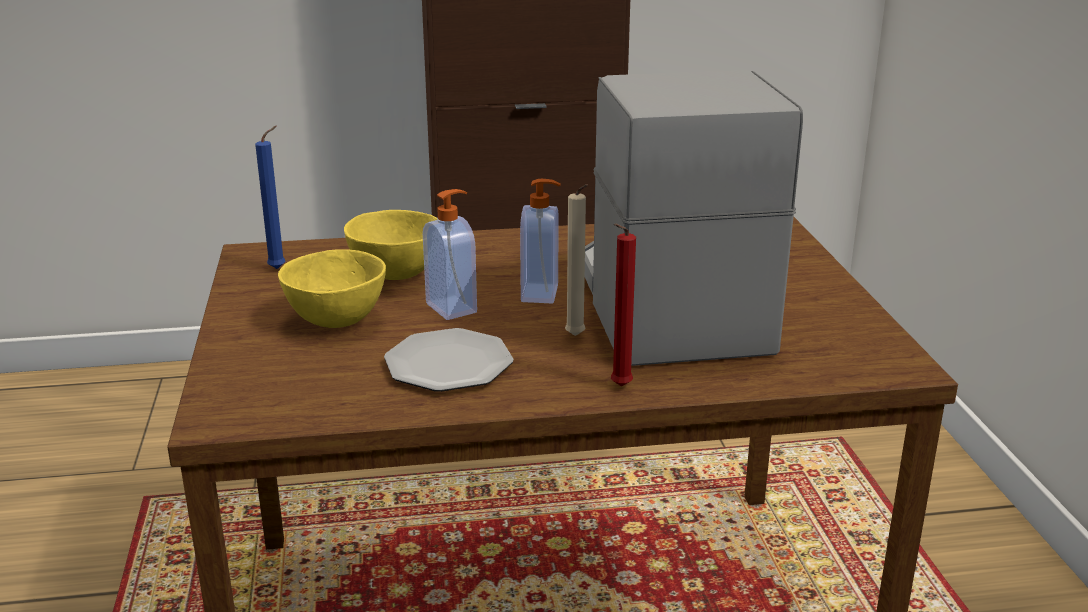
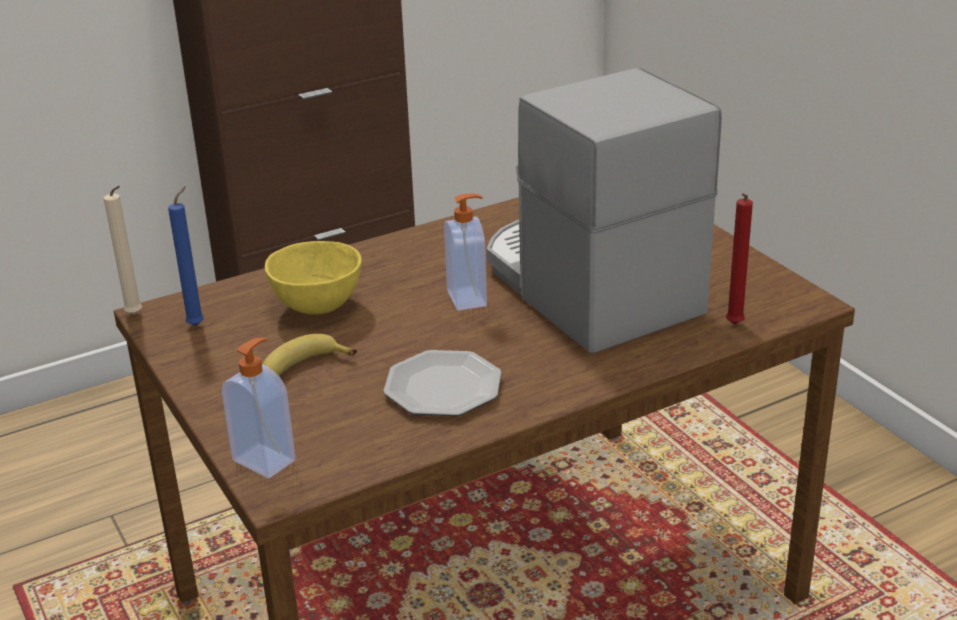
camera: 20 degrees left, 5 degrees up
(335, 321) = (302, 368): yellow bowl -> banana
(453, 308) = (400, 330): soap dispenser -> soap dispenser (265, 459)
(576, 337) = (532, 335): beige candle -> beige candle (136, 315)
(618, 387) = (602, 374): red candle -> red candle (733, 325)

